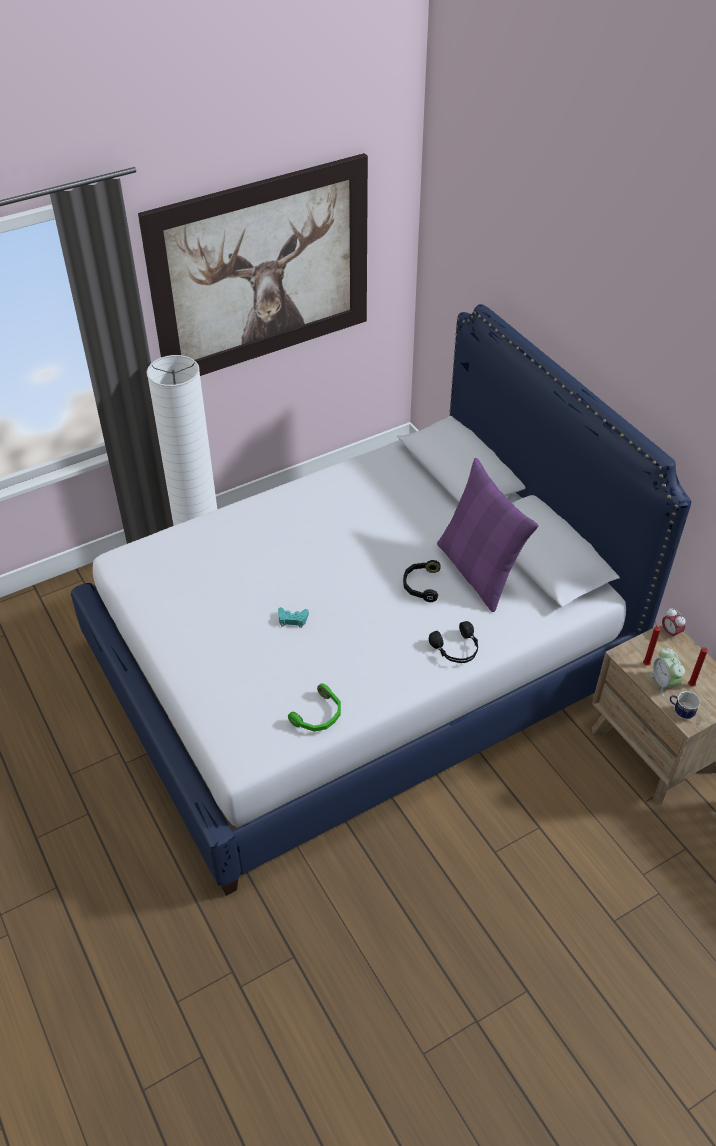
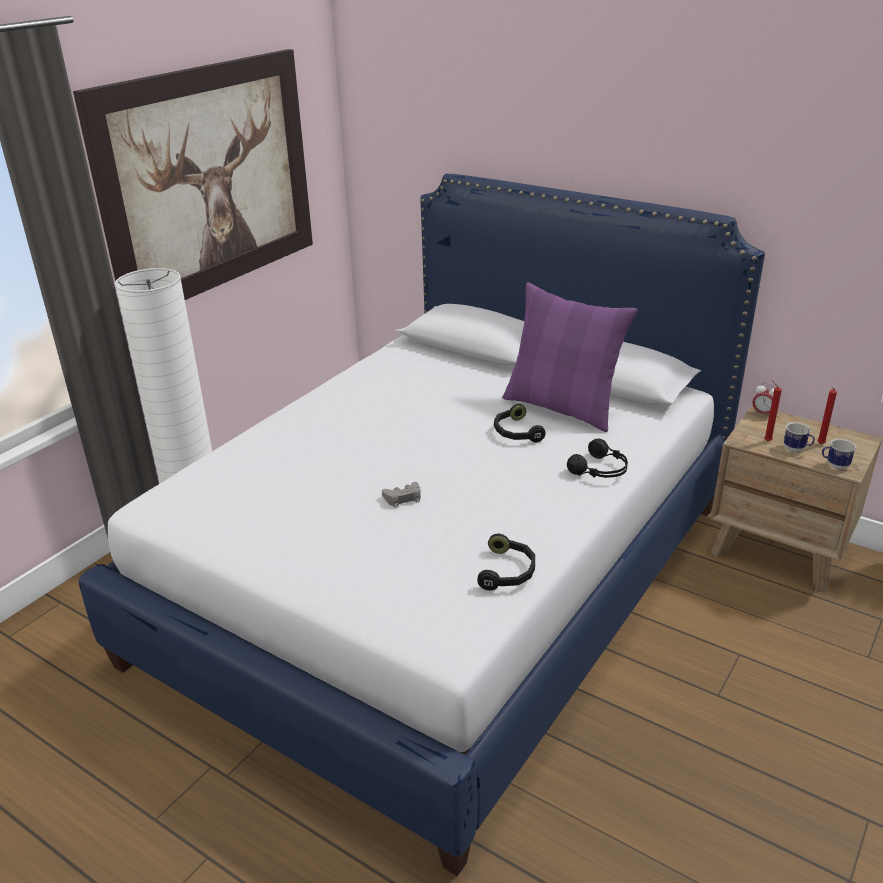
camera: 25 degrees left, 15 degrees down
(292, 619) = (403, 498): turquoise game controller -> grey game controller
(319, 716) = (508, 571): green headphones -> black headphones
(663, 683) = (797, 449): alarm clock -> mug

